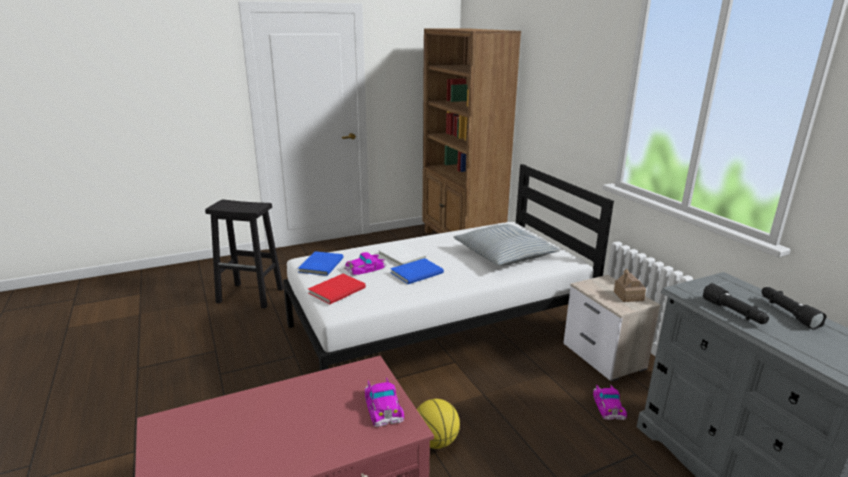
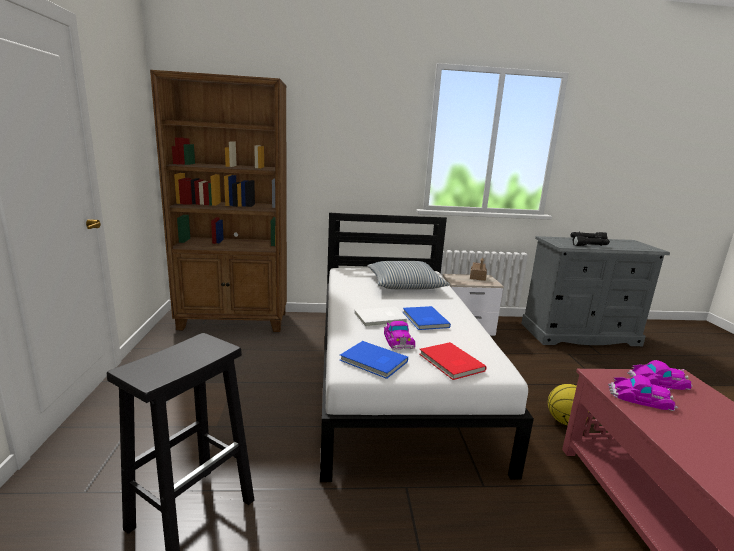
camera: 70 degrees left, 5 degrees down
(608, 405) = (520, 345): toy car -> toy car (641, 397)

